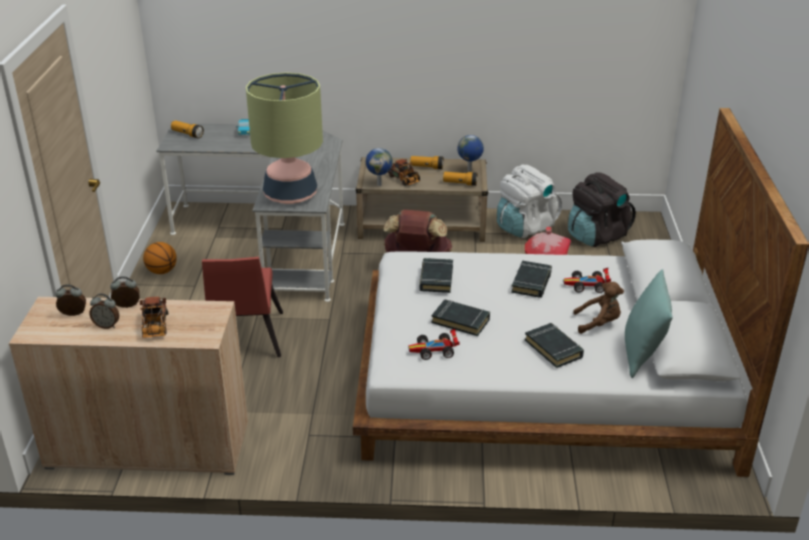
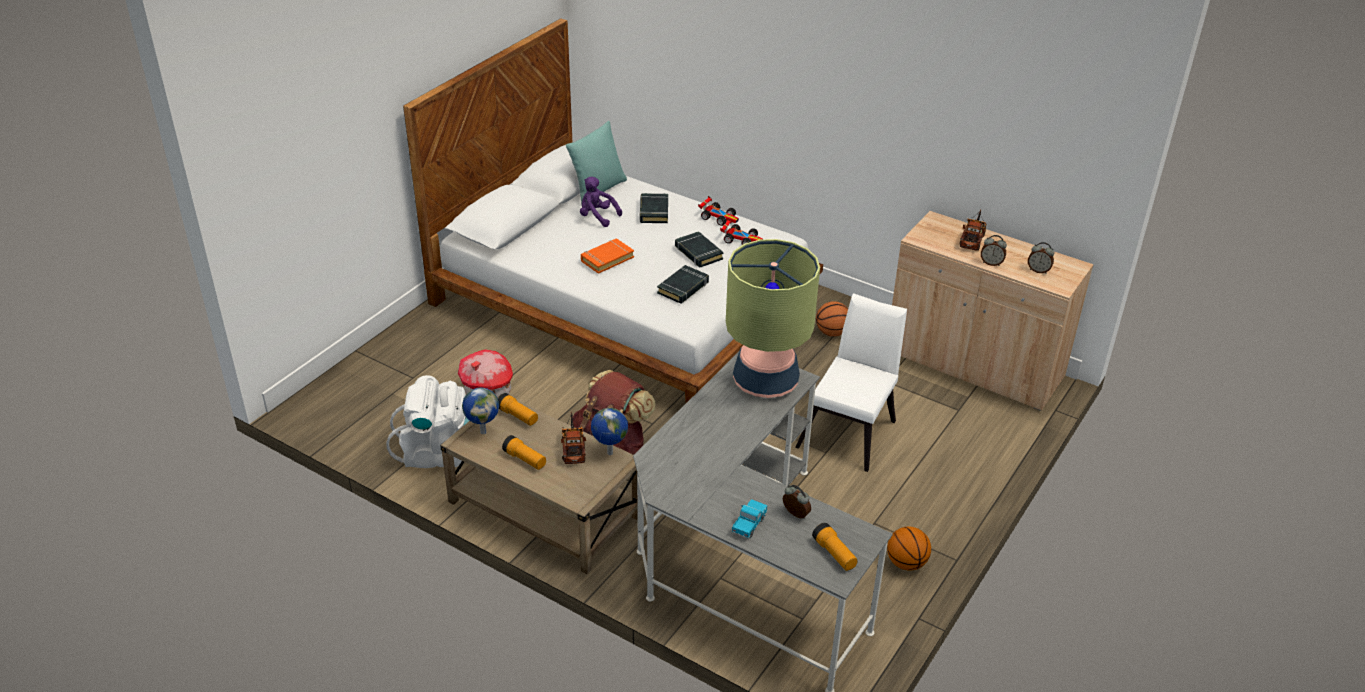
camera: 150 degrees left, 5 degrees up
(107, 325) = (1011, 253): alarm clock -> alarm clock (795, 515)
(245, 340) = (850, 430): red chair -> white chair
(314, 425) = (832, 333): none -> basketball
(531, 282) = (607, 259): black book -> orange book
(587, 286) = (566, 242): toy car -> toy car (719, 217)
(596, 236) = (384, 409): black backpack -> none
(598, 323) = (597, 217): brown plush toy -> purple plush toy

